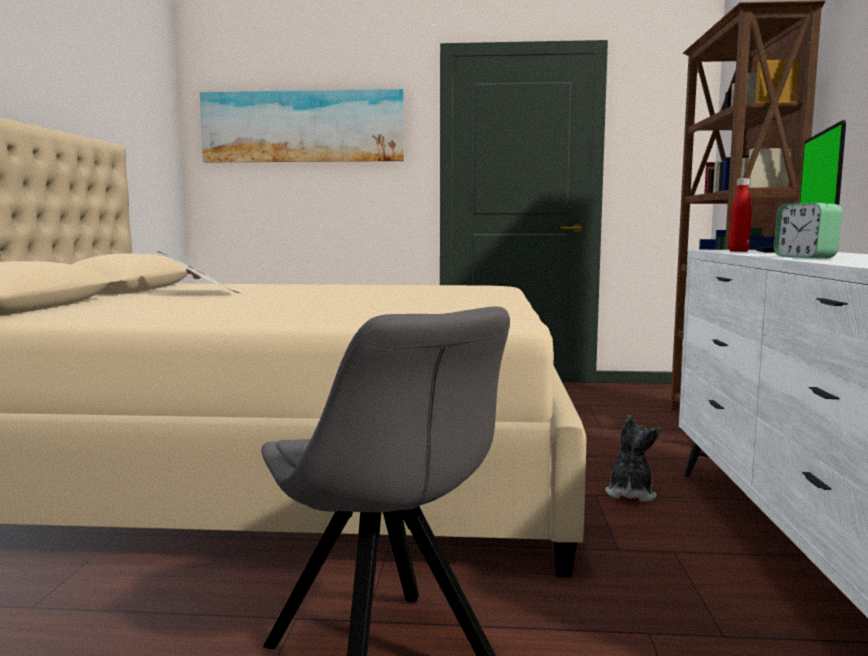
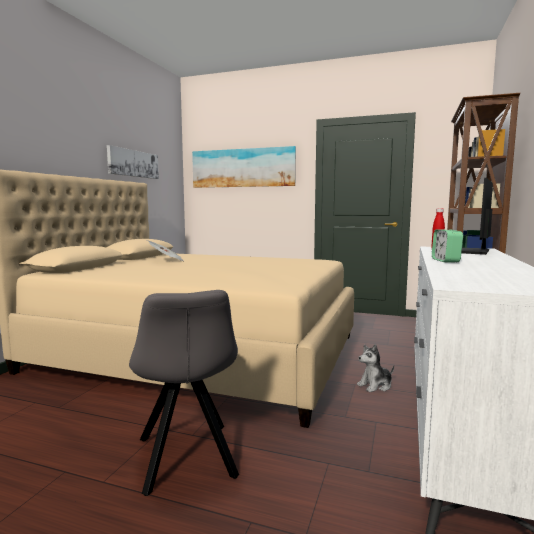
camera: 15 degrees right, 0 degrees up
(95, 104) = (133, 163): none -> picture
(630, 493) = (375, 386): plush toy -> plush toy turned 150 degrees counterclockwise

